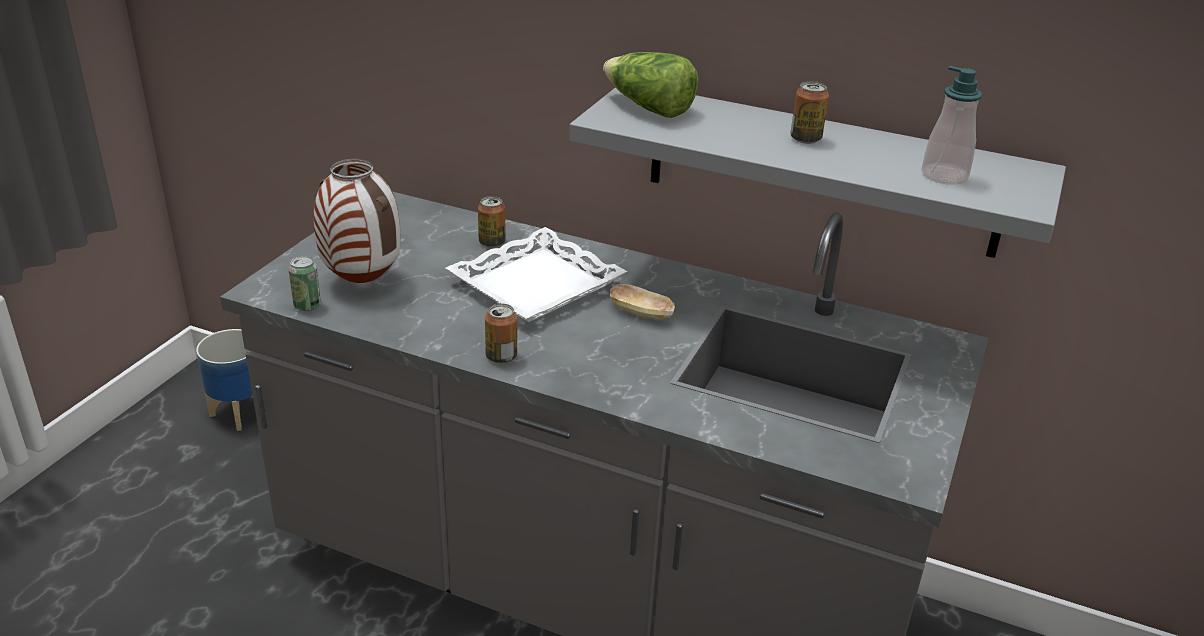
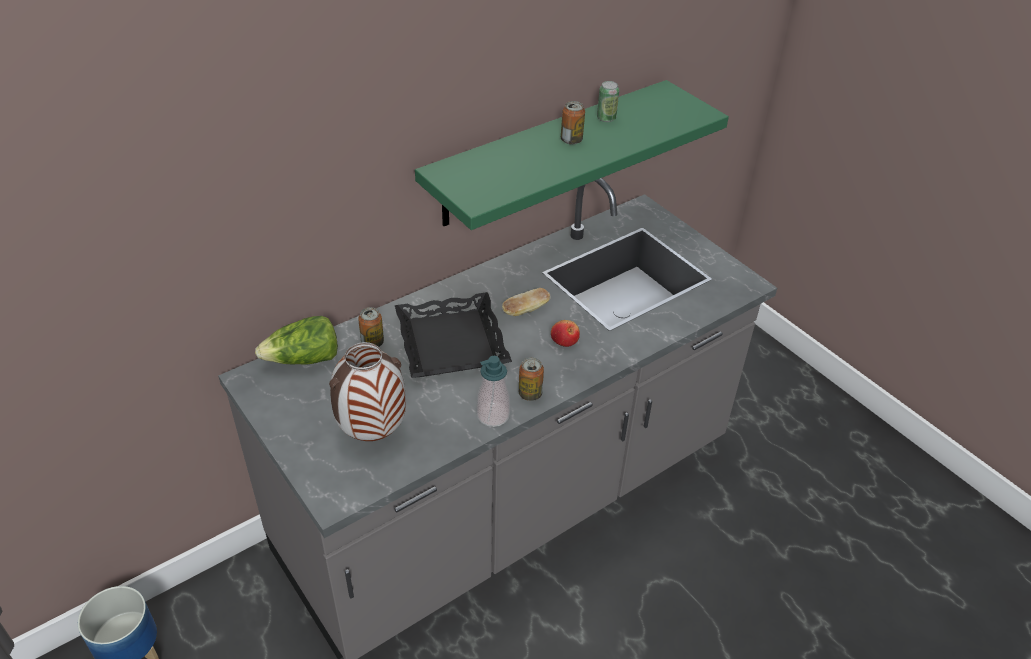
camera: 60 degrees left, 10 degrees up
(307, 306) = (383, 477): can -> can (606, 118)
(535, 284) = (450, 343): white tray -> black tray
(615, 355) = (564, 341): none -> apple
(648, 108) = (474, 177): lettuce -> lettuce (304, 359)
(821, 169) = (548, 153): grey shelf -> green shelf
(944, 176) = (654, 119): soap dispenser -> soap dispenser (493, 415)

